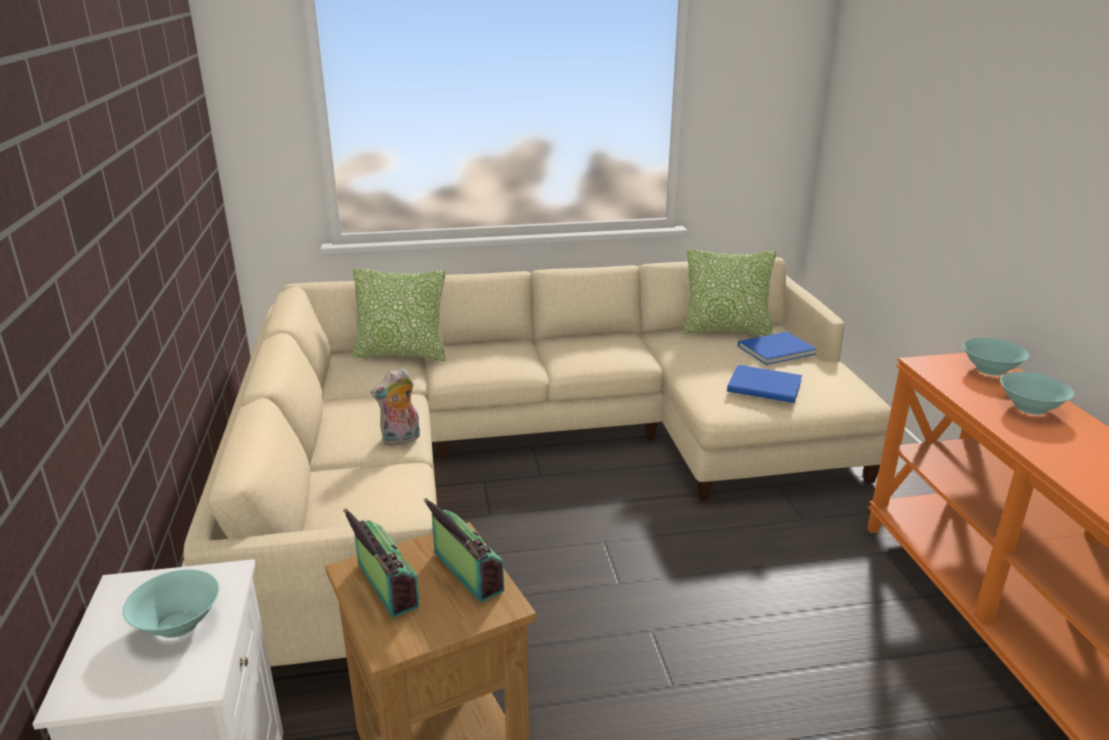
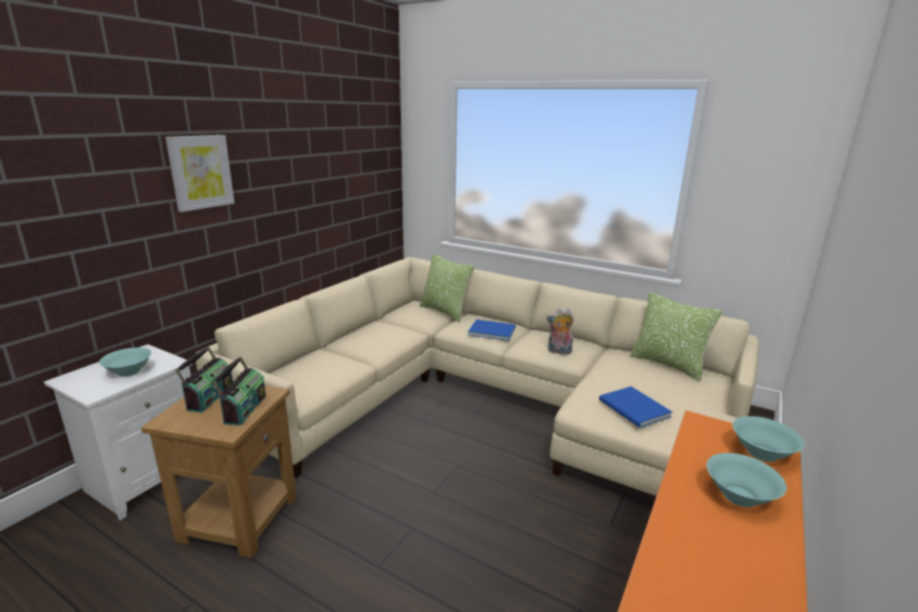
camera: 40 degrees right, 5 degrees down
(74, 206) = (200, 172): none -> picture
(401, 440) = (376, 350): plush toy -> plush toy (559, 351)
(773, 350) = (683, 389): blue book -> blue book (491, 331)

